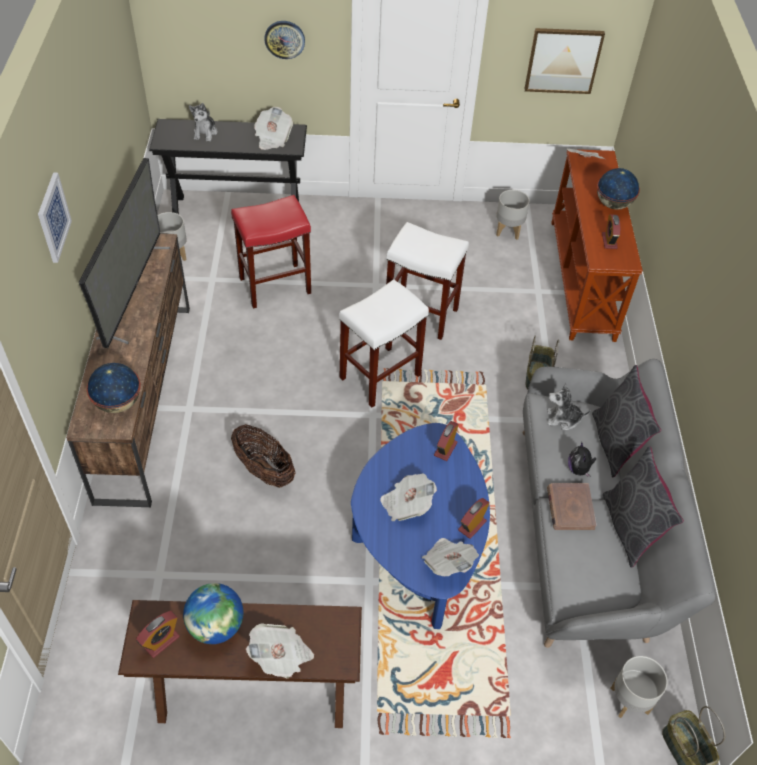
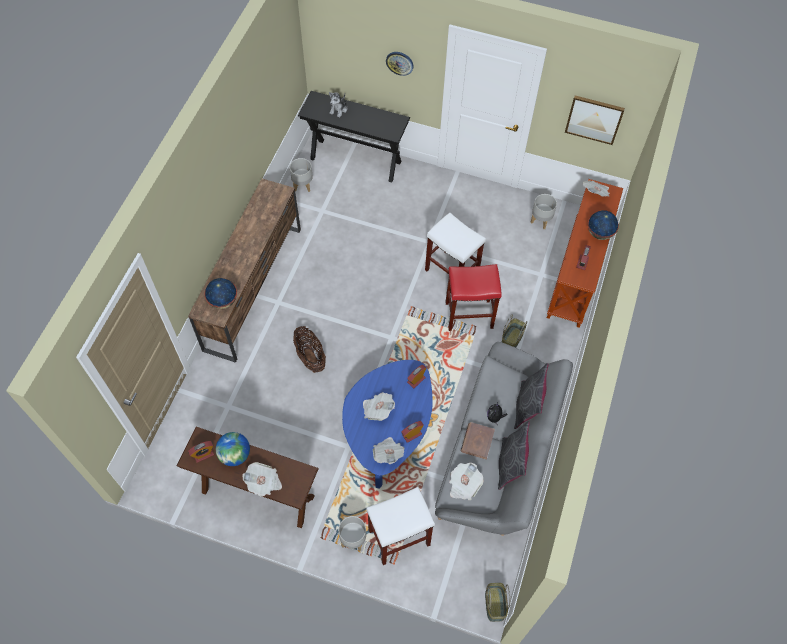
camera: 20 degrees right, 10 degrees up
(53, 217) = (201, 189): picture -> none
(133, 292) = (255, 225): television -> none
(272, 138) = (382, 124): newspaper -> newspaper (463, 485)
(276, 285) = (362, 225): red stool -> red stool (469, 314)
(379, 377) = (406, 312): white stool -> white stool (398, 538)
(563, 419) = (500, 380): plush toy -> none
(630, 701) = (475, 566): grey planter -> grey planter (353, 540)

